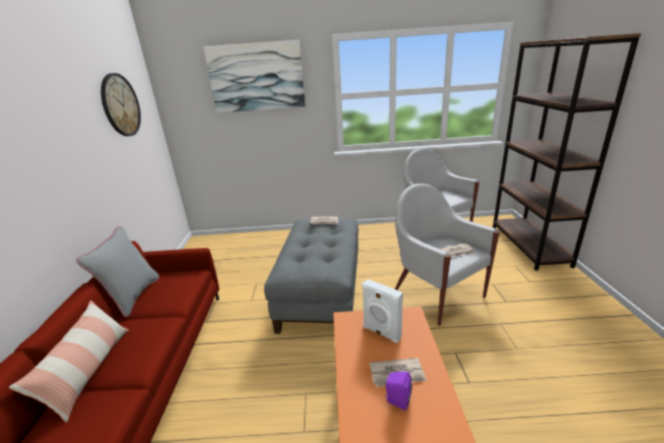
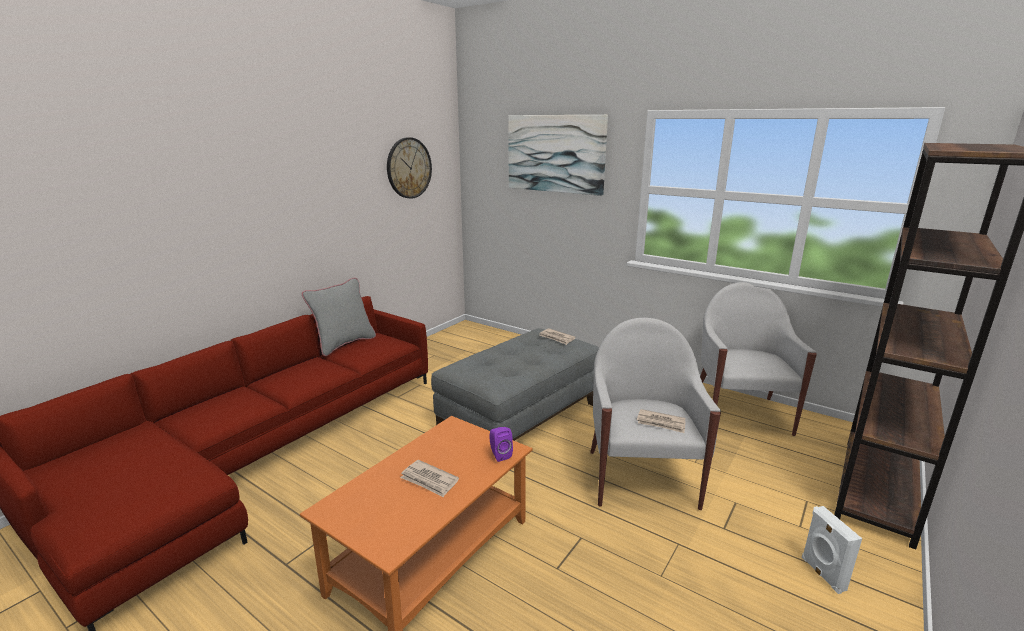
camera: 35 degrees right, 5 degrees down
(89, 371) = (269, 380): pillow -> none
(381, 333) = (463, 448): white speaker -> white speaker (822, 574)
(396, 401) = (401, 495): purple speaker -> purple speaker (499, 455)

